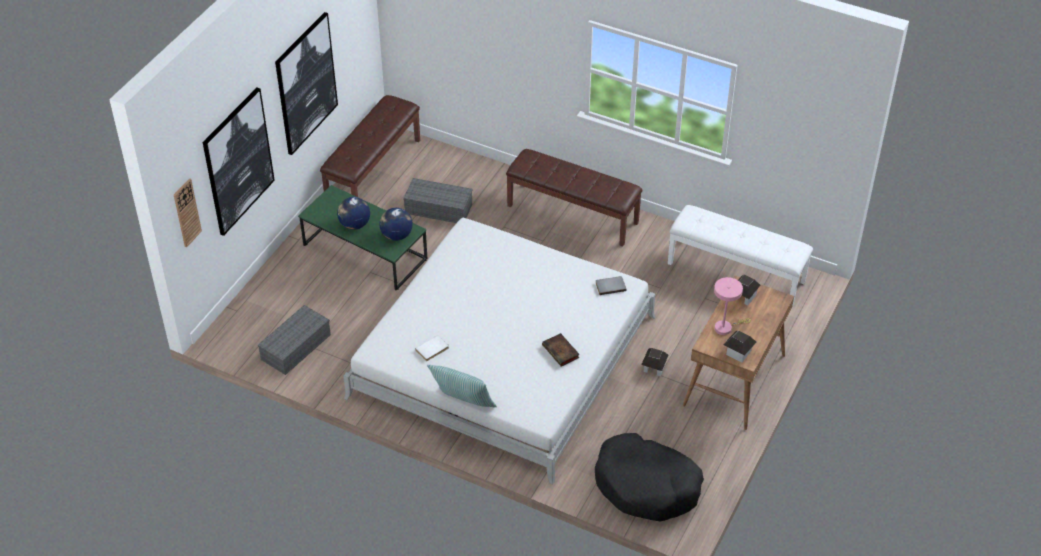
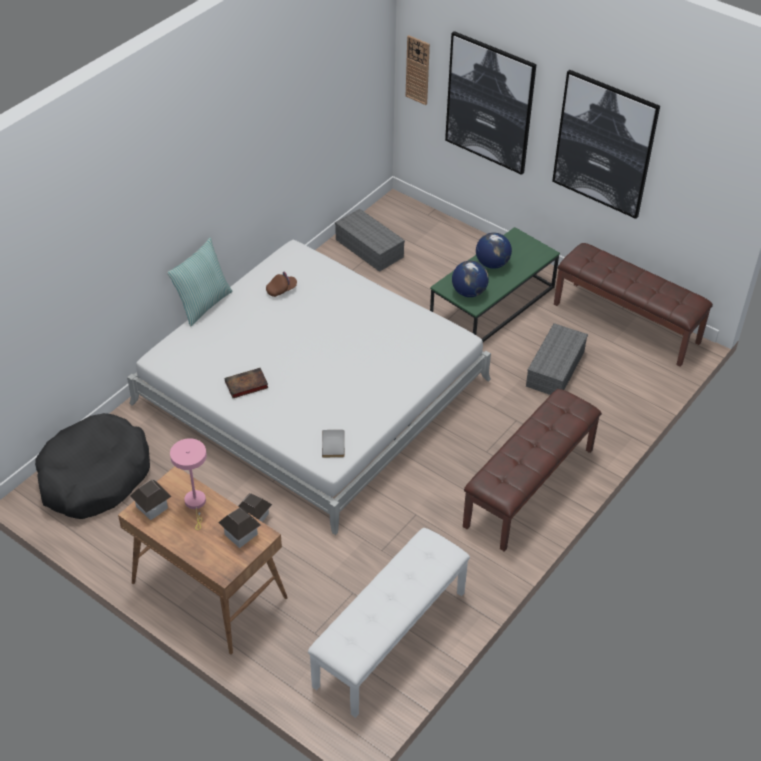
camera: 100 degrees right, 0 degrees up
(432, 349) = (281, 290): white book -> brown cap

